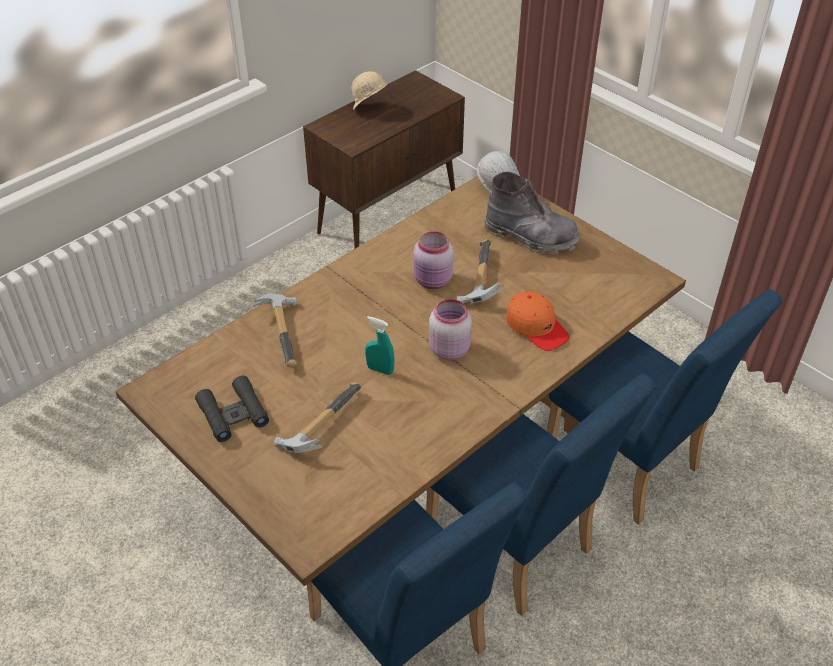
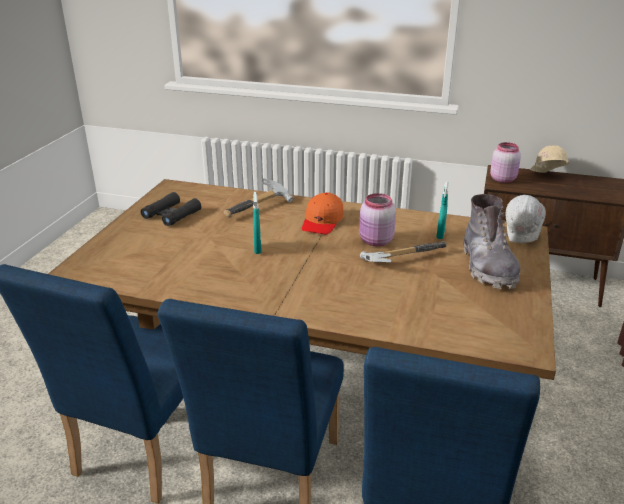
camera: 60 degrees right, 15 degrees down
(319, 425) = (184, 243): hammer -> none
(448, 349) = (307, 269): pink jar -> pink jar (503, 179)
(456, 235) = (440, 235): none -> turquoise spray bottle
(536, 327) = (377, 301): orange cap -> orange cap (322, 221)

